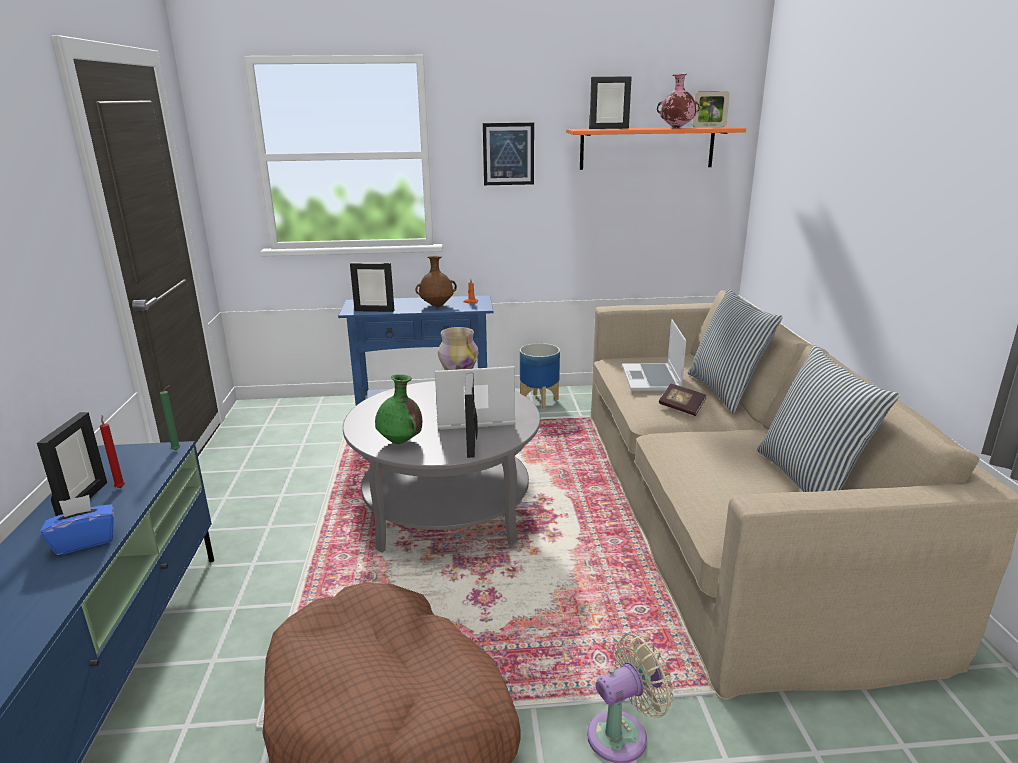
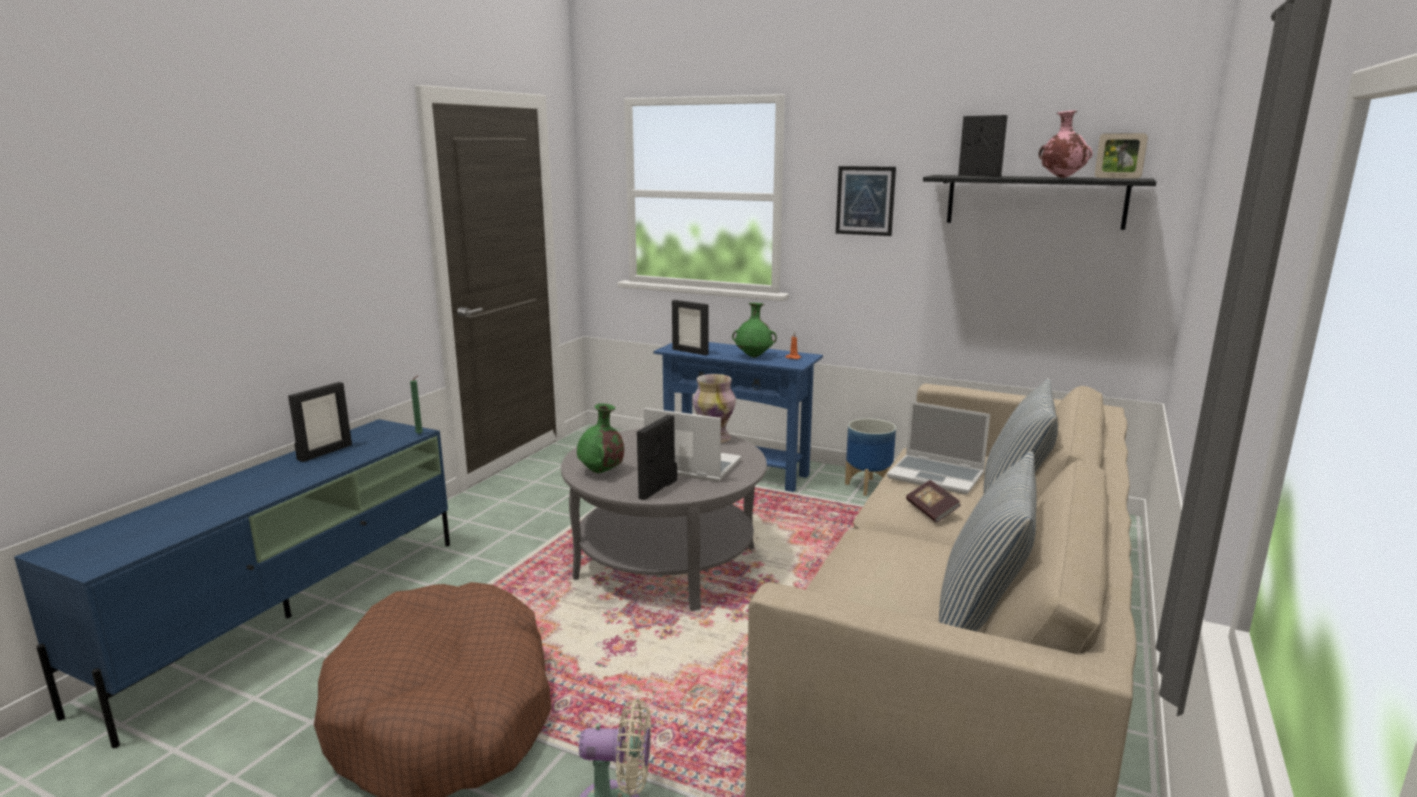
camera: 30 degrees right, 5 degrees down
(85, 541) = (293, 478): blue tissue box -> none
(120, 487) = (355, 450): red candle -> none
(437, 306) = (754, 356): brown vase -> green vase
(608, 128) = (978, 176): picture frame -> picture frame turned 150 degrees counterclockwise
(647, 148) = (1035, 201): orange shelf -> black shelf
(652, 379) = (937, 476): laptop -> laptop turned 90 degrees counterclockwise

